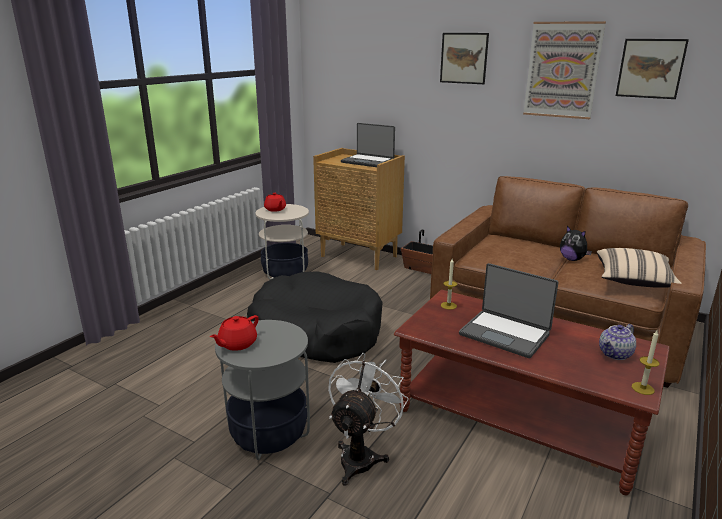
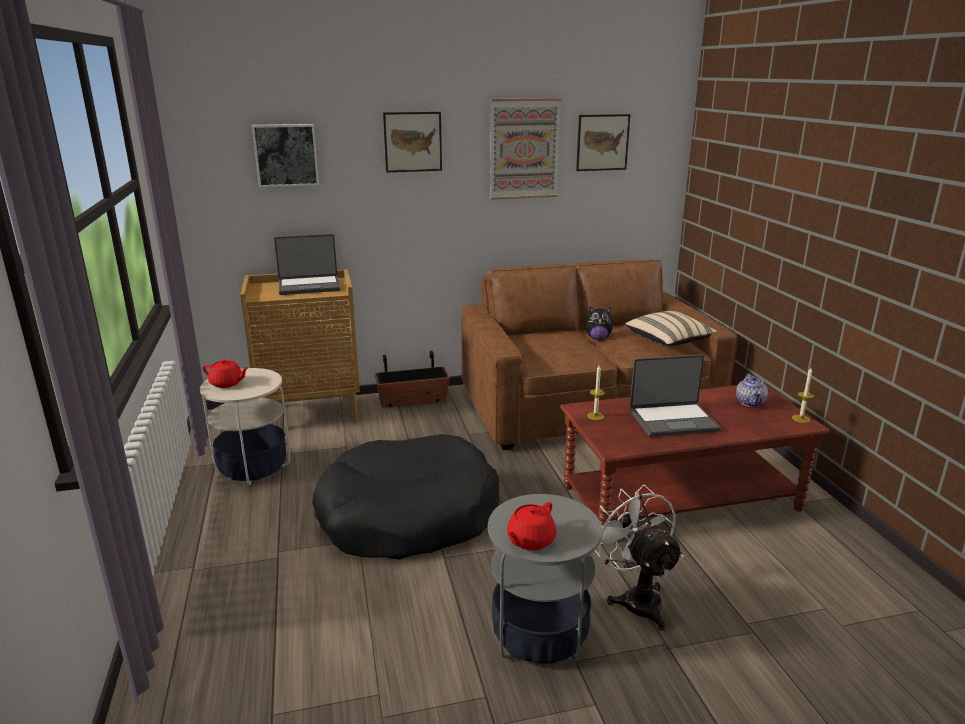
camera: 45 degrees left, 0 degrees up
(237, 344) = (530, 540): red teapot -> red teapot turned 45 degrees clockwise
(374, 63) = (286, 155): none -> picture

